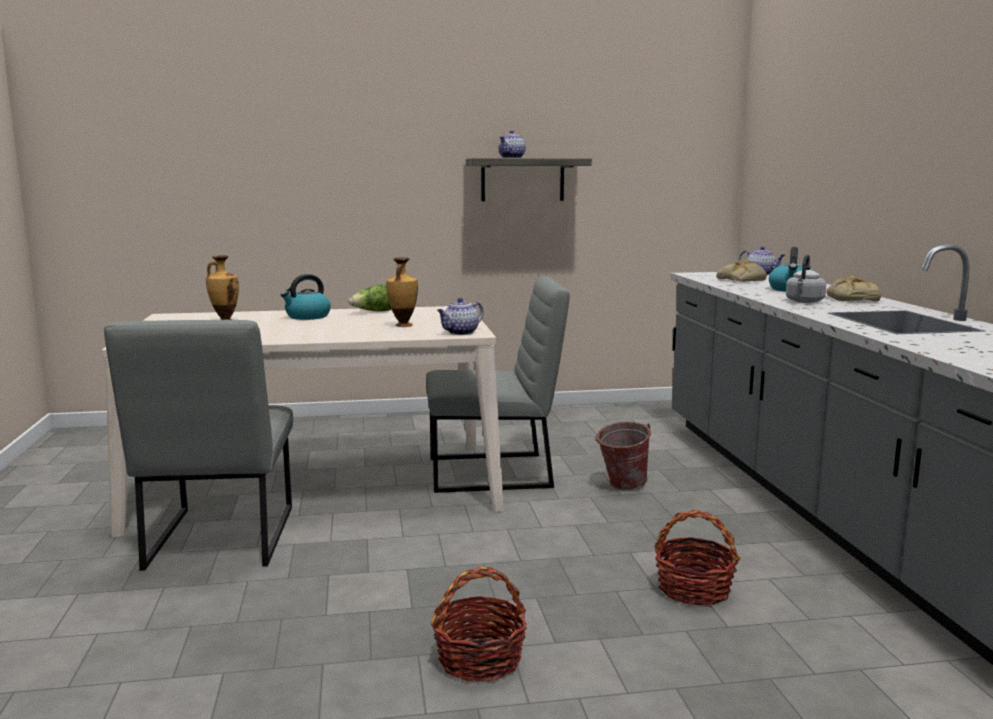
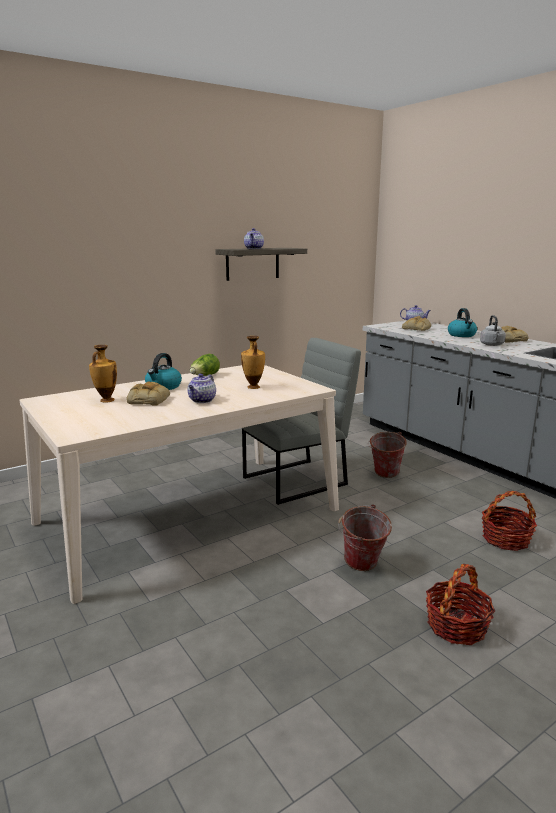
camera: 25 degrees left, 5 degrees up
(219, 539) = (168, 581): grey chair -> none
(265, 325) = (148, 400): none -> bread
(448, 574) = (362, 567): none -> bucket
(460, 333) = (306, 389): teapot -> teapot (202, 400)

